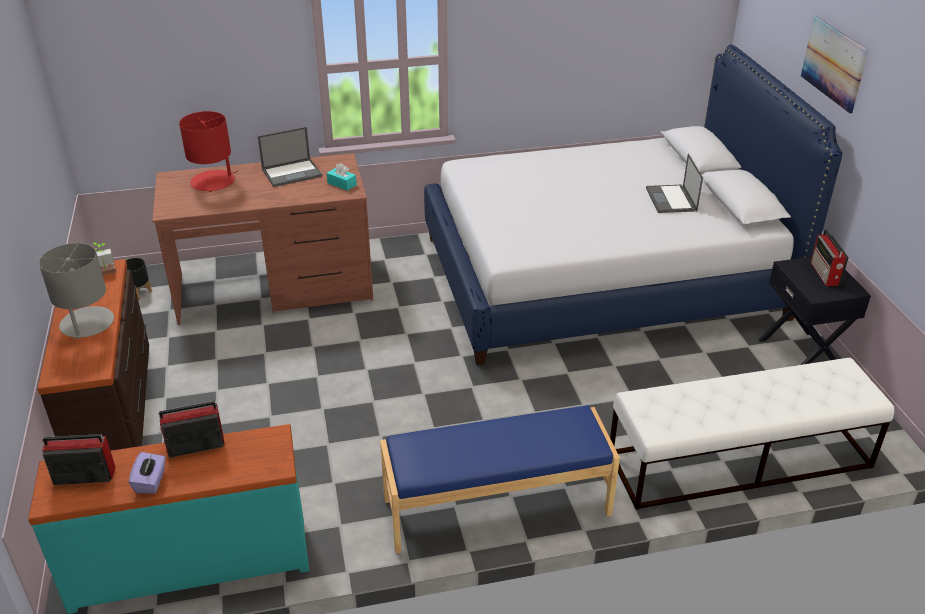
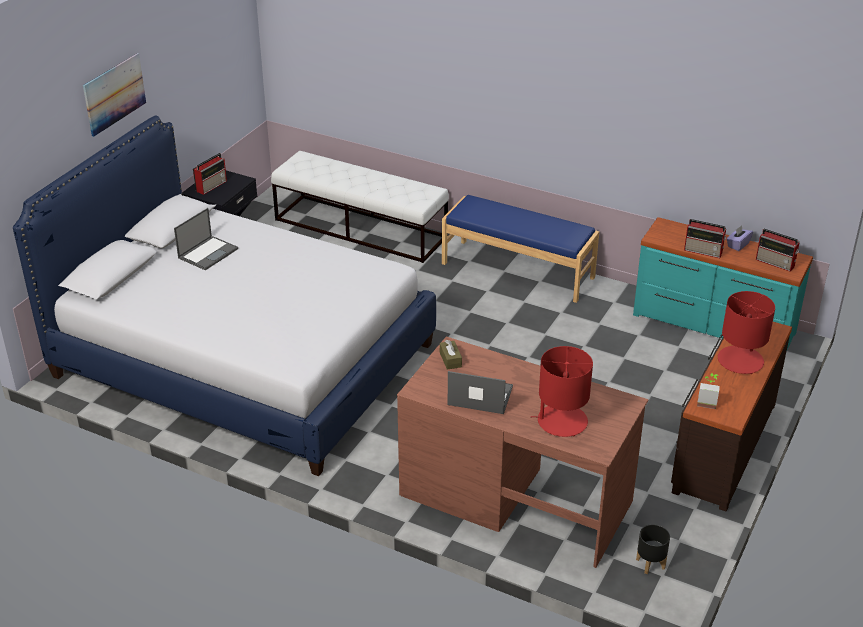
camera: 140 degrees left, 0 degrees up
(87, 324) = (741, 360): grey table lamp -> red table lamp
(342, 184) = (450, 359): turquoise tissue box -> brown tissue box

